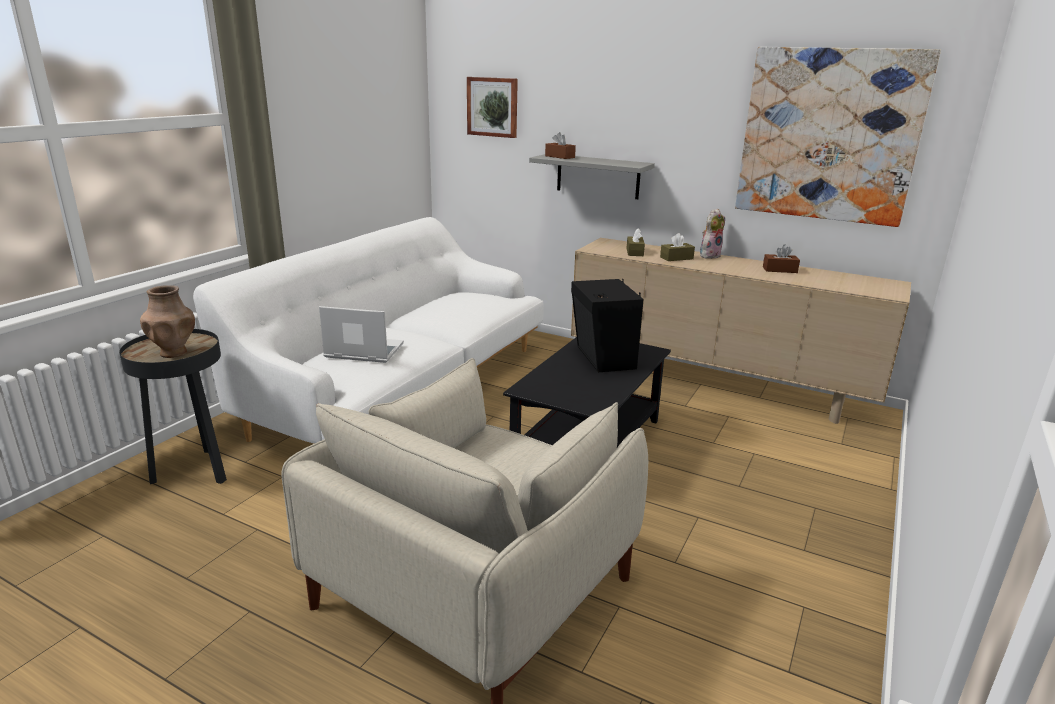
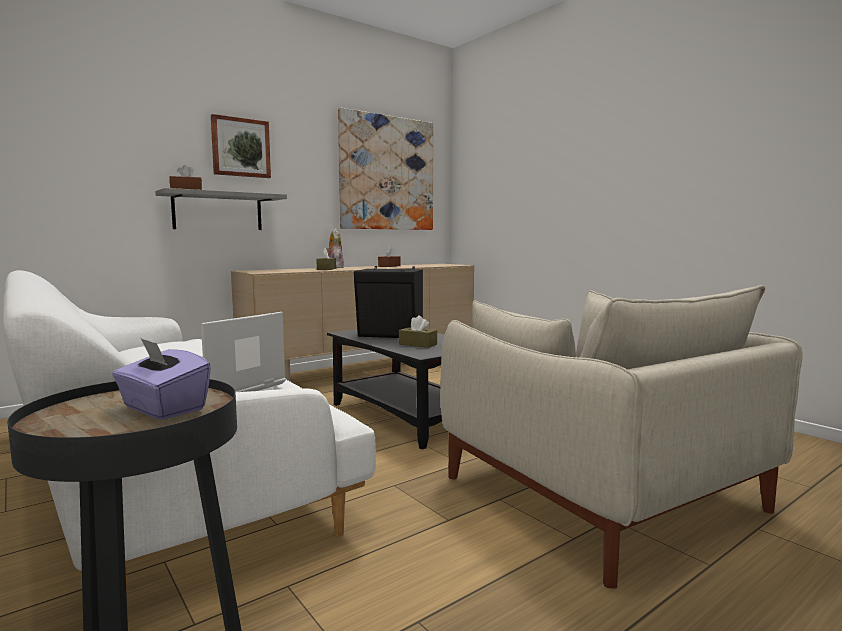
camera: 65 degrees left, 15 degrees down
(174, 352) = (163, 409): brown vase -> purple tissue box
(493, 107) = (69, 137): picture -> picture (240, 147)
(634, 252) = (292, 270): brown tissue box -> brown tissue box (418, 344)

